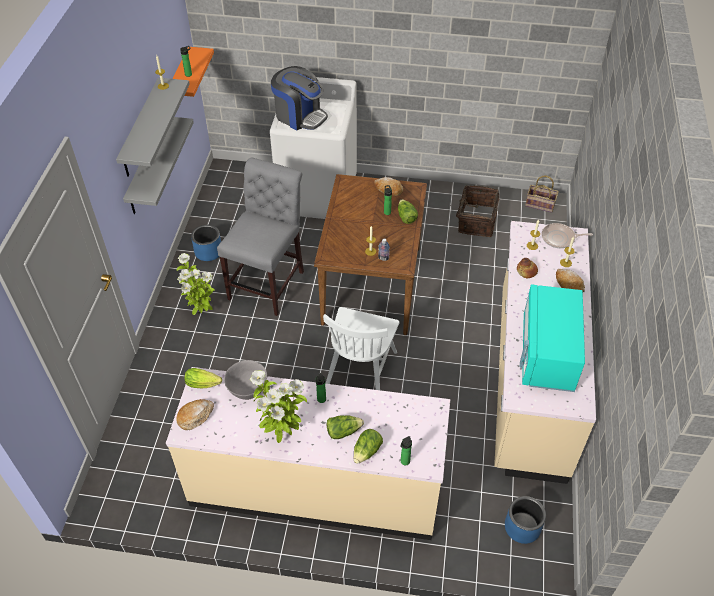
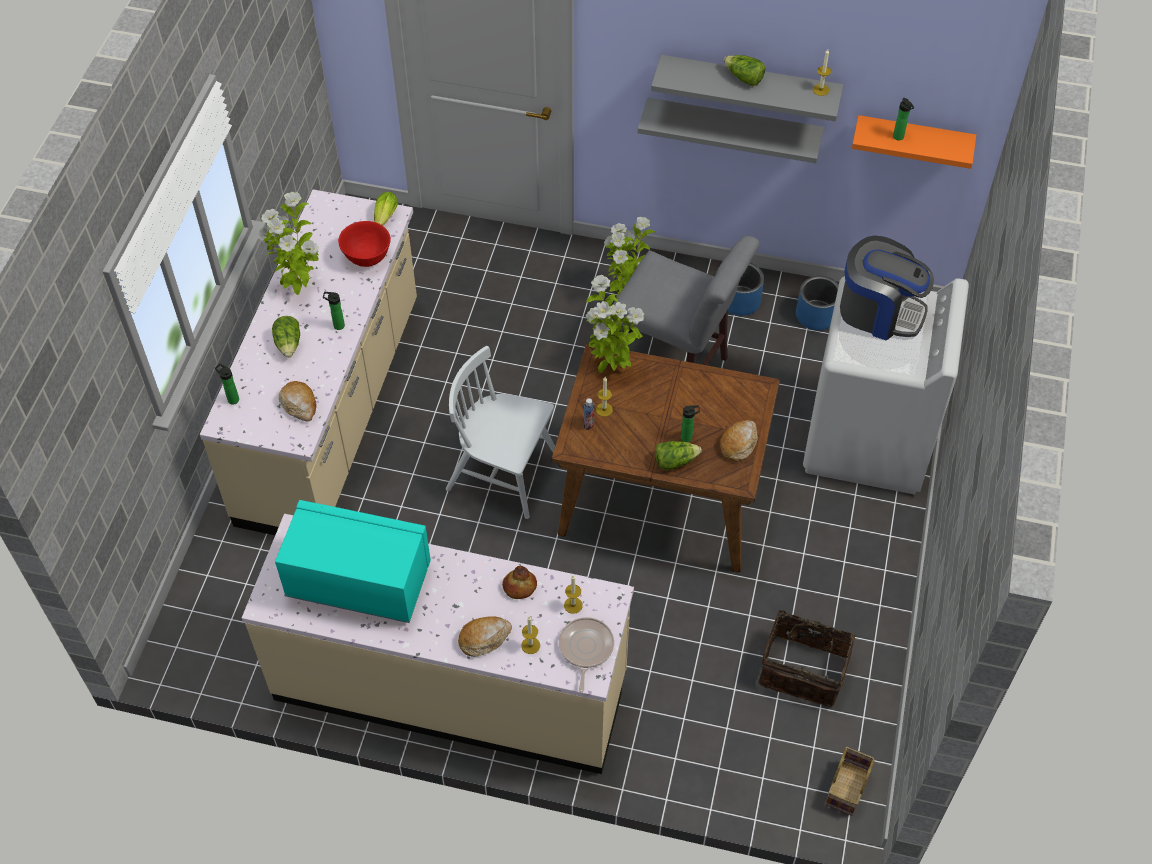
camera: 95 degrees right, 5 degrees up
(195, 416) = (340, 212): bread -> bread (299, 405)
(248, 390) = (366, 258): grey bowl -> red bowl
(300, 116) = (879, 311): coffee machine -> coffee machine turned 105 degrees counterclockwise
(334, 250) = (610, 367): none -> potted plant
(367, 451) = (256, 364): lettuce -> lettuce (743, 78)
(522, 527) = (225, 631): blue planter -> blue planter (816, 315)

